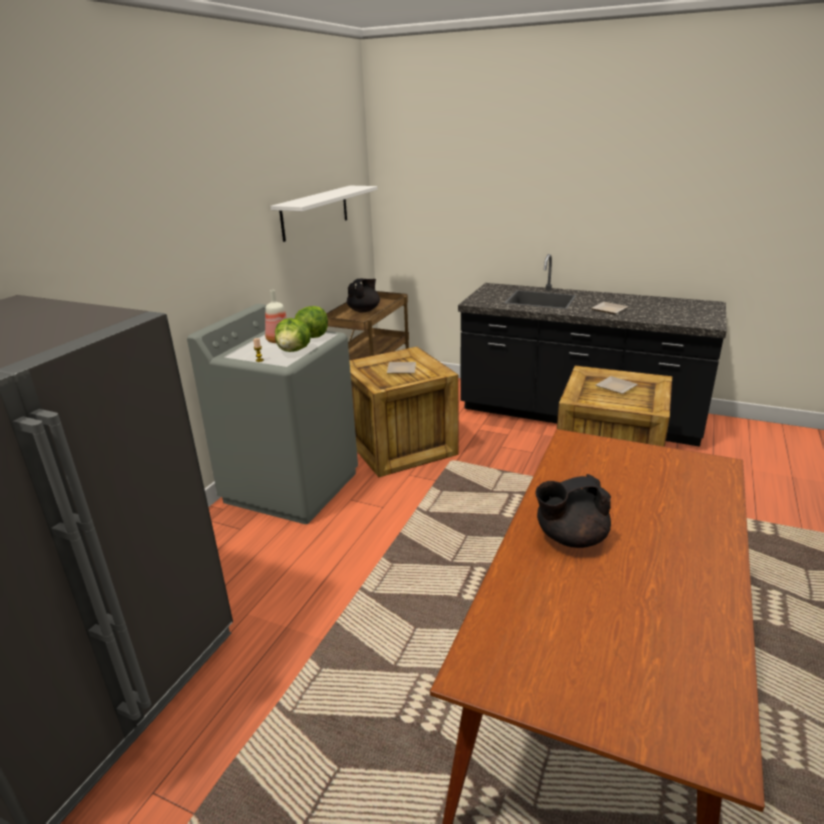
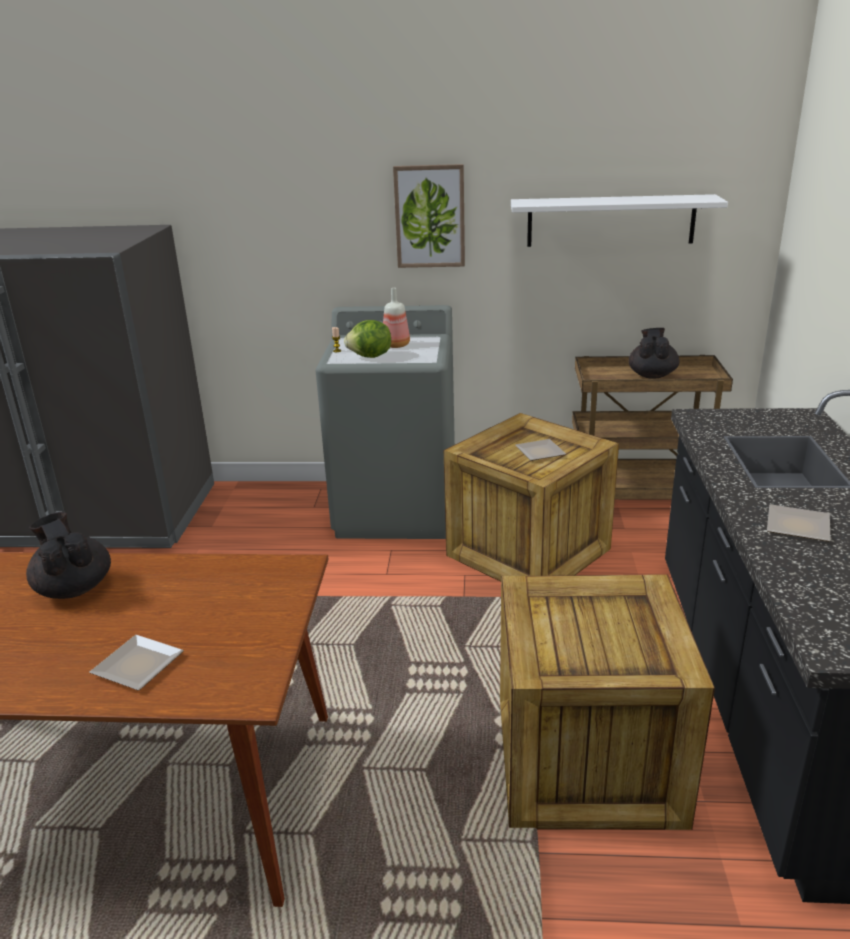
camera: 70 degrees right, 0 degrees up
(229, 230) = (430, 216): none -> picture
(313, 336) = (419, 354): lettuce -> none
(364, 310) = (652, 375): black teapot -> black teapot turned 90 degrees counterclockwise
(615, 386) = (618, 627): plate -> plate (141, 665)

